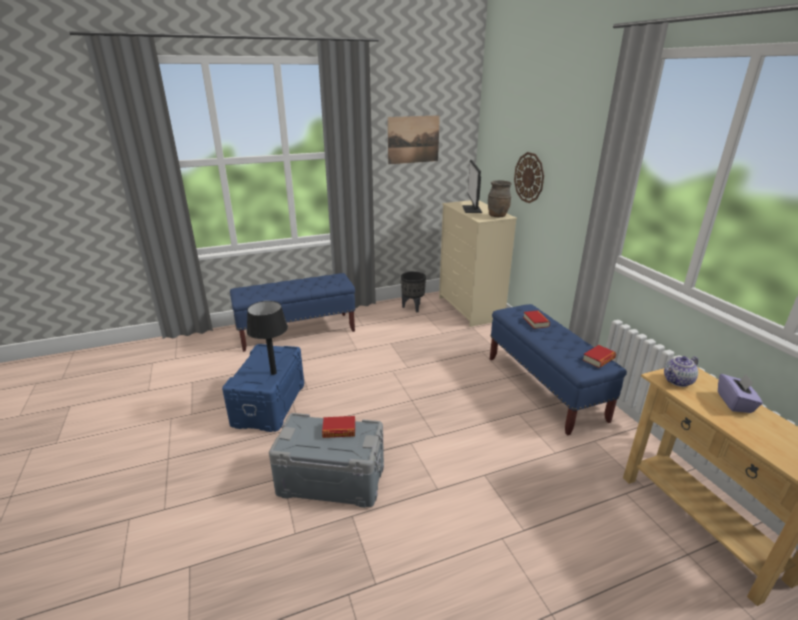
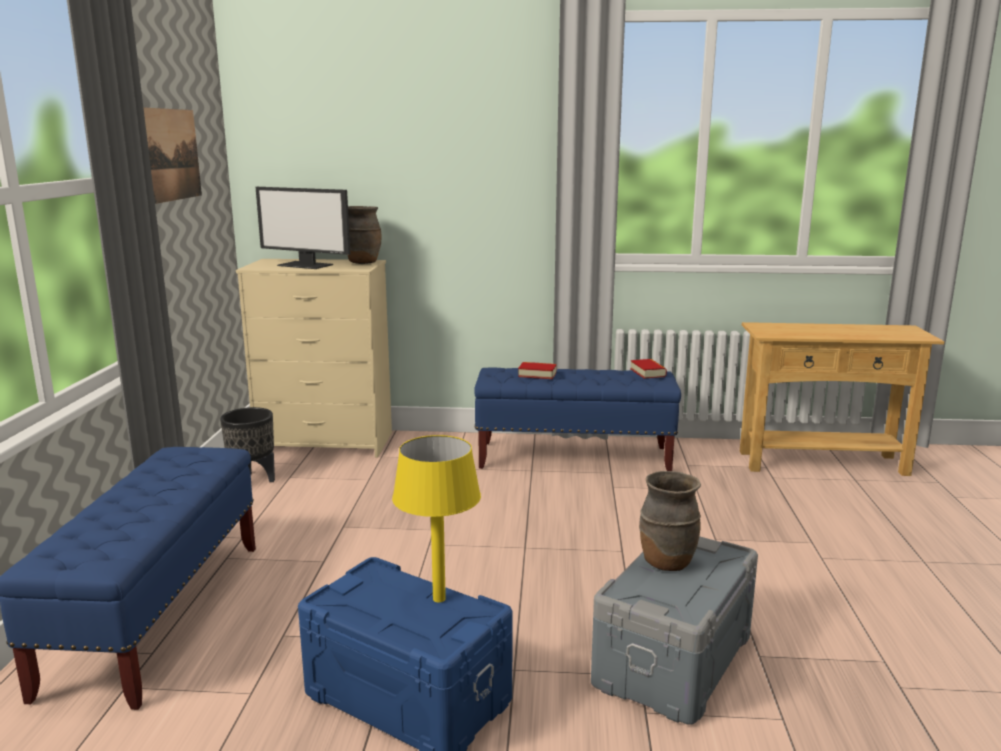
camera: 65 degrees left, 10 degrees down
(273, 373) = (440, 599): black table lamp -> yellow table lamp
(339, 430) = (666, 562): book -> brown vase
(529, 177) = (395, 194): wall clock -> none
(678, 381) = (776, 331): teapot -> none
(735, 403) = (816, 327): purple tissue box -> none

